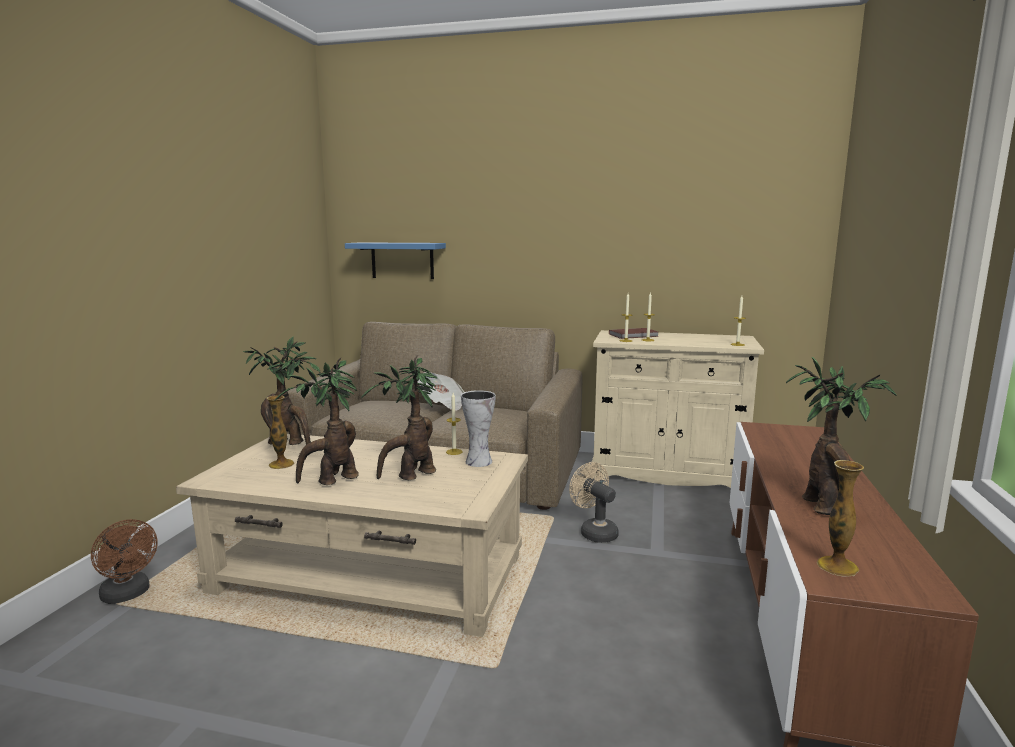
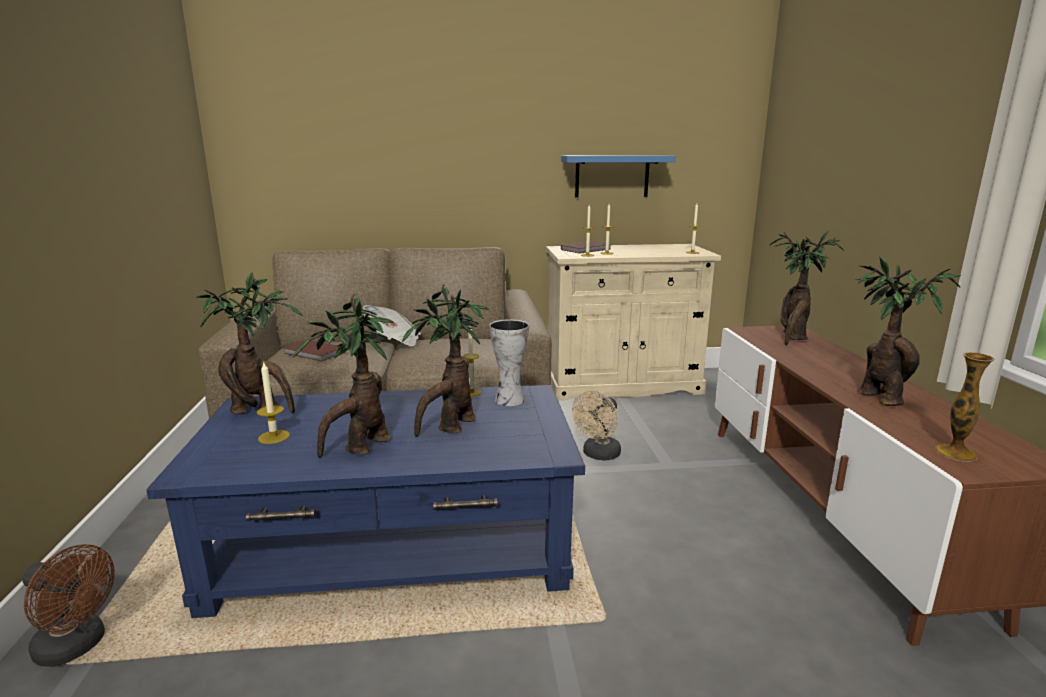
camera: 20 degrees left, 5 degrees up
(281, 464) = (274, 437): vase -> candle
(370, 574) = (395, 548): beige coffee table -> blue coffee table
(371, 407) = (314, 353): none -> brown book
(402, 260) = (310, 175): blue shelf -> blue shelf (612, 176)
(594, 532) = (598, 455): beige fan -> beige fan turned 90 degrees counterclockwise
(801, 439) = (793, 338): none -> potted plant

